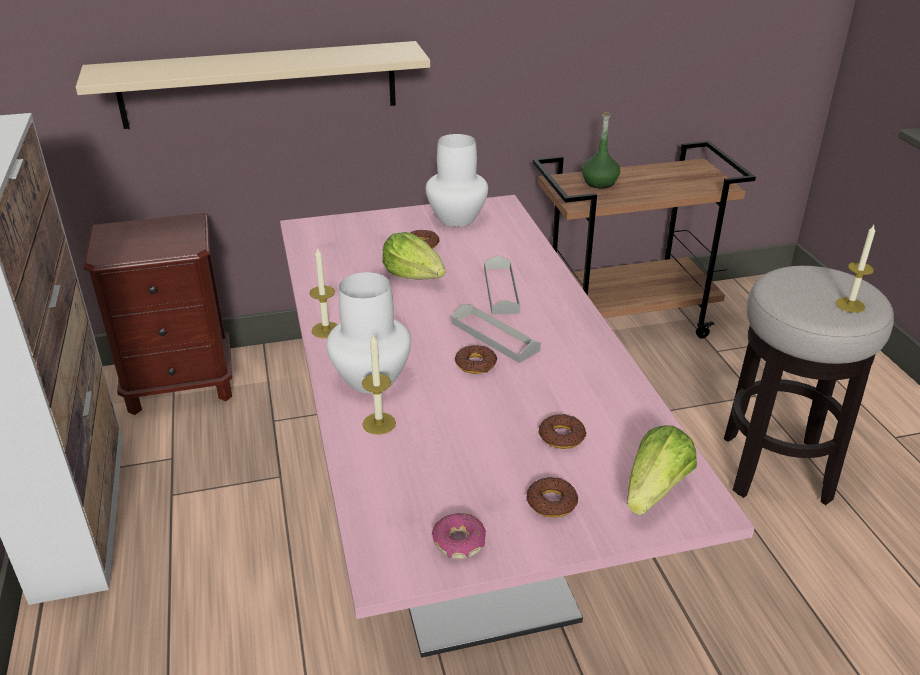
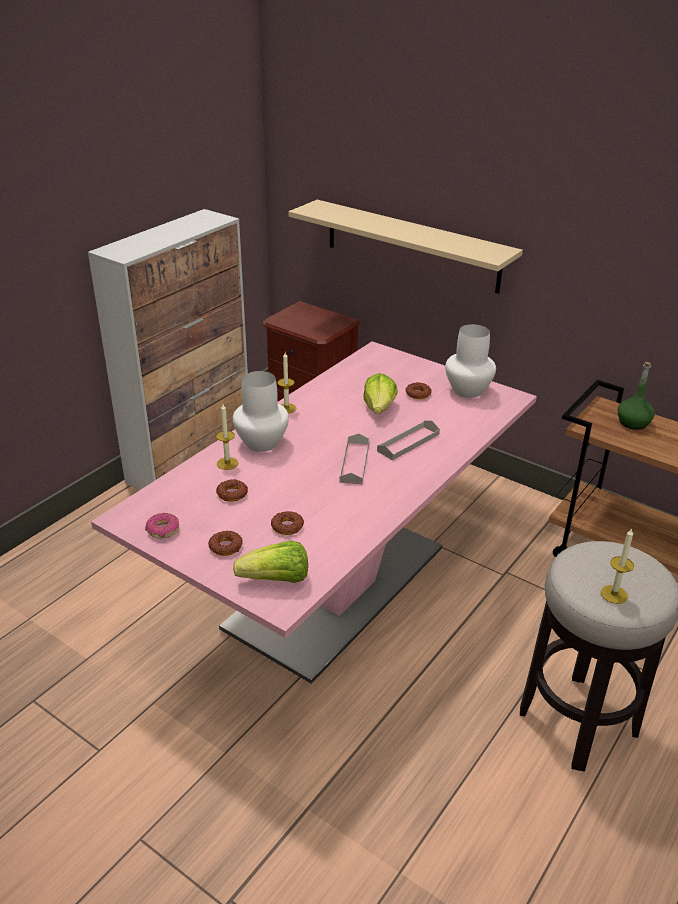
camera: 50 degrees right, 0 degrees up
(476, 364) = (318, 468): donut -> donut (232, 494)

